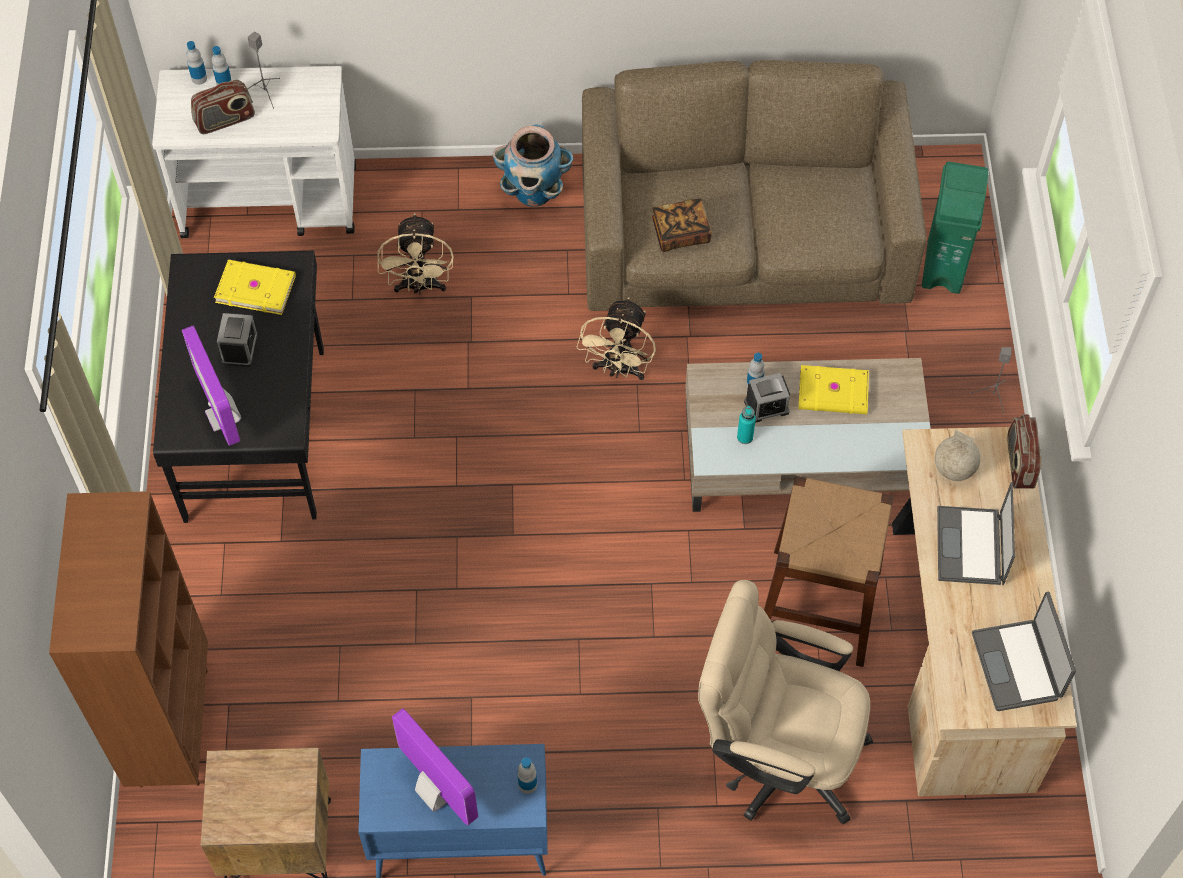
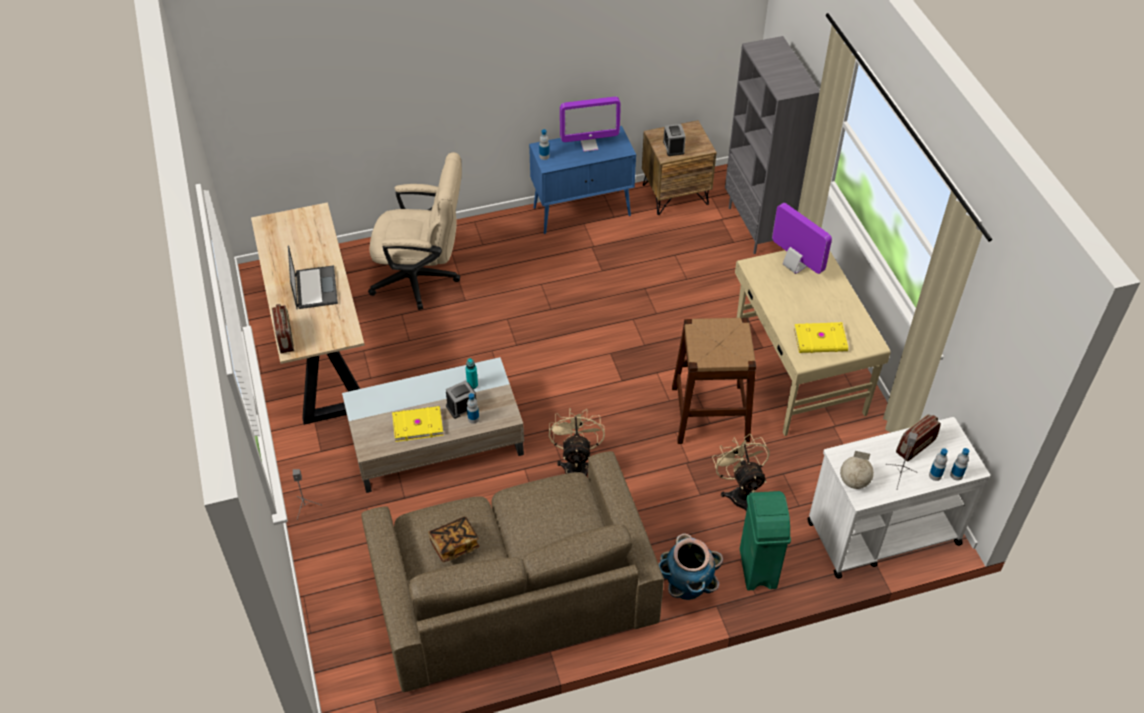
camera: 165 degrees right, 10 degrees down
(171, 726) = (757, 227): brown bookcase -> grey bookcase
(240, 348) = (808, 303): alarm clock -> alarm clock (673, 147)
(258, 432) = (797, 376): black desk -> beige desk
(437, 793) = (589, 145): monitor -> monitor turned 45 degrees counterclockwise
(680, 233) = (551, 498): book -> book (454, 545)
(818, 606) = (410, 354): brown stool -> brown stool (710, 413)
(944, 265) = (348, 600): green trash can -> green trash can (757, 569)
(954, 470) = (328, 326): globe -> globe (853, 481)
(1018, 666) = (284, 236): laptop -> none

